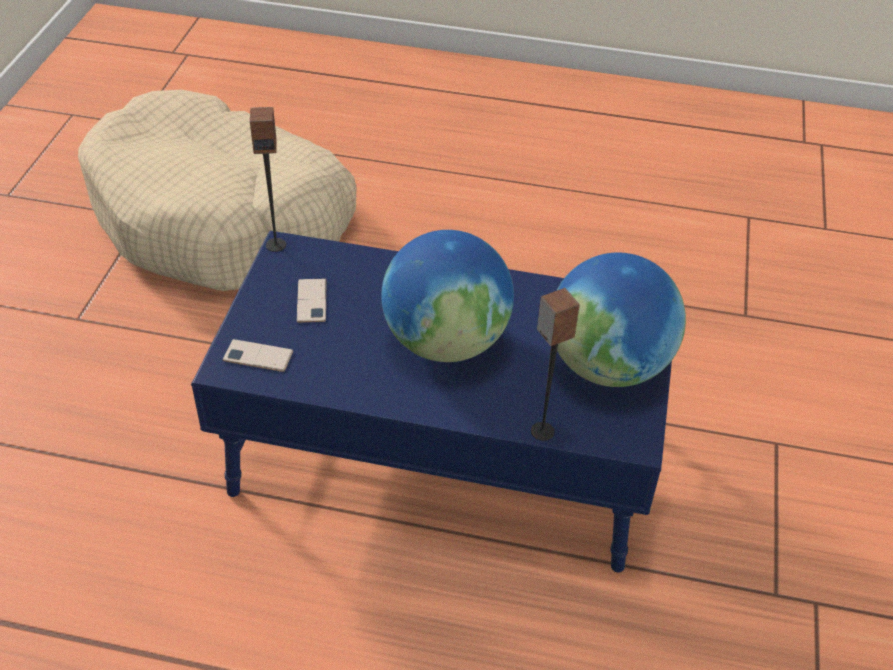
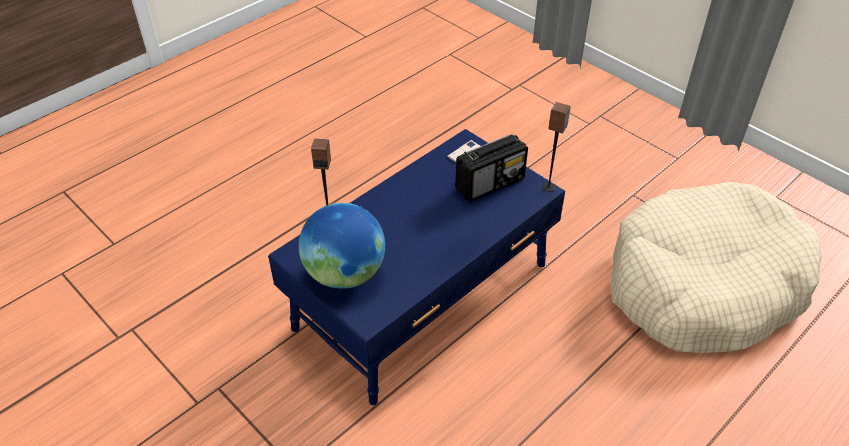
camera: 125 degrees right, 0 degrees up
(311, 301) = (490, 183): phone -> radio
(446, 341) = (419, 219): globe -> none

